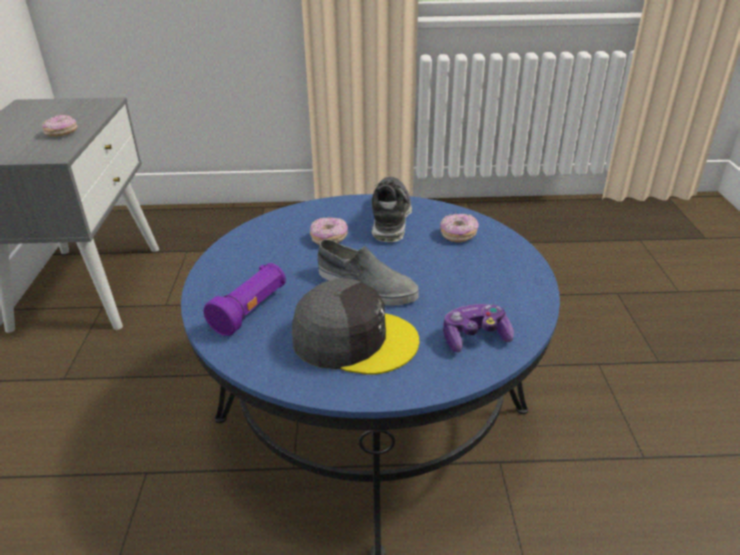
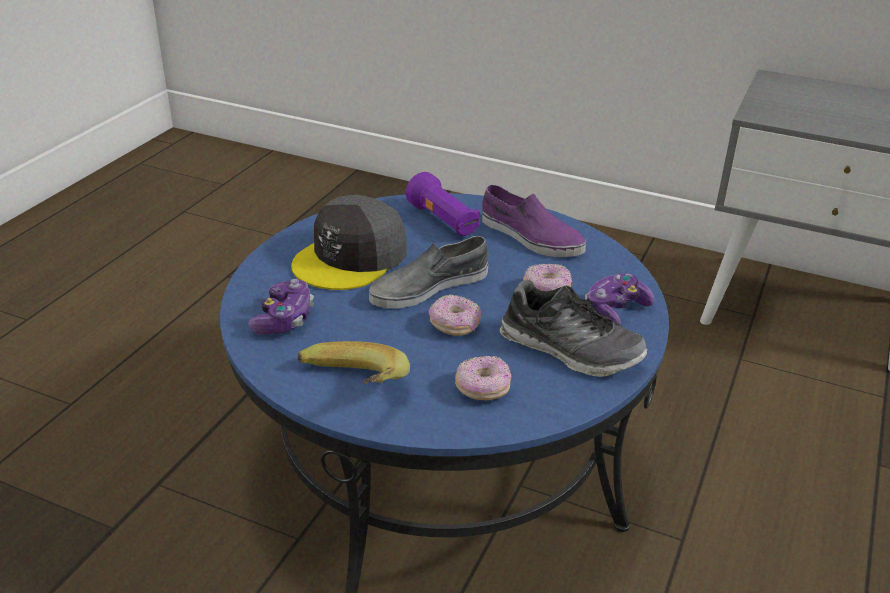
camera: 115 degrees right, 0 degrees up
(62, 133) = (832, 121): donut -> donut (454, 325)
(251, 262) = (530, 237): none -> purple shoe
(333, 212) = (615, 311): none -> game controller
(515, 277) = (351, 392): none -> banana

